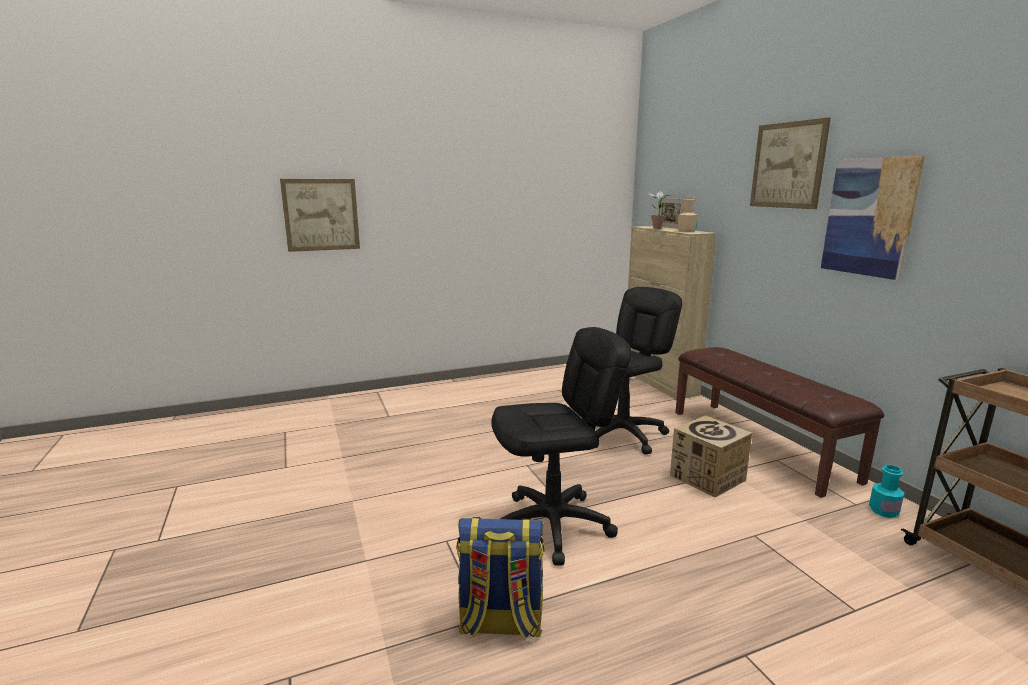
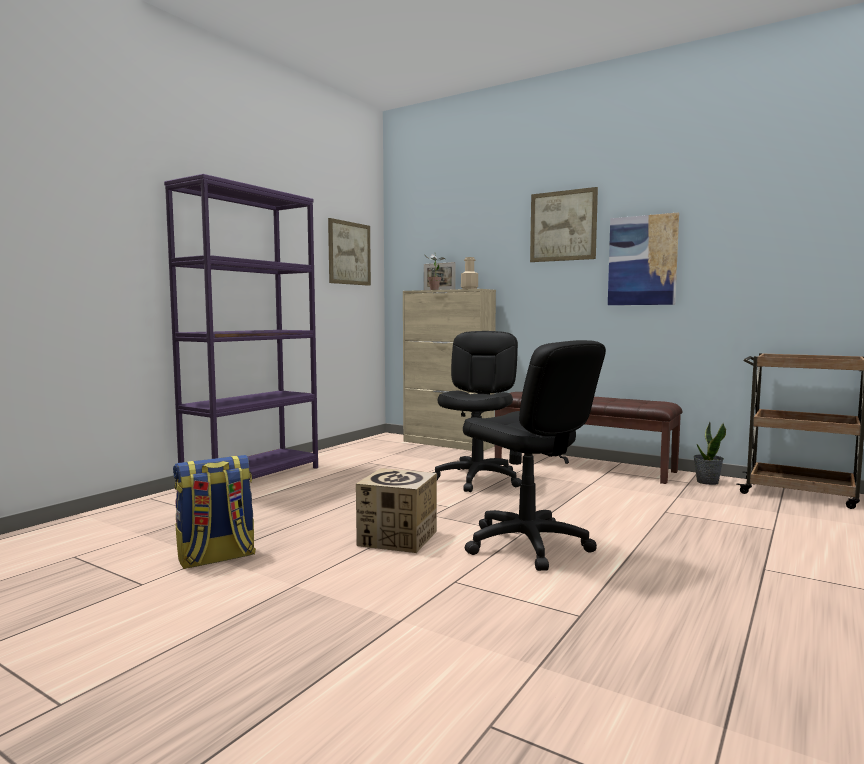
camera: 35 degrees left, 10 degrees down
(321, 215) = (77, 252): picture -> picture (349, 253)
(459, 387) = (253, 477): none -> purple bookcase
(500, 623) = (598, 613): backpack -> backpack (216, 558)
(553, 525) = (527, 545): black office chair -> black office chair turned 105 degrees clockwise
(707, 478) = (584, 490): cardboard box -> cardboard box (397, 538)
(883, 511) = (707, 482): turquoise bottle -> potted plant

